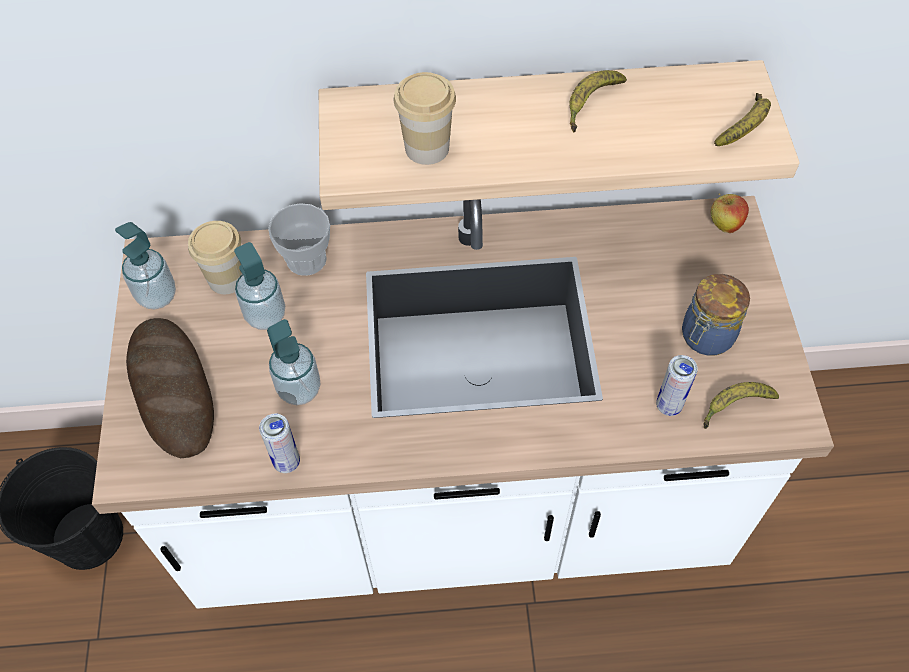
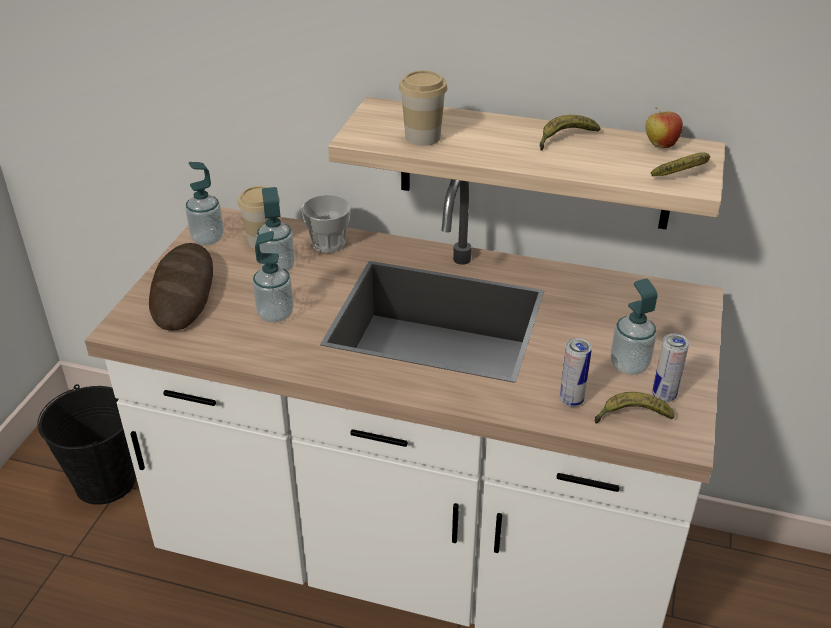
camera: 20 degrees right, 20 degrees down
(287, 462) = (238, 353): can -> can (664, 395)
(705, 337) = (629, 365): jar -> soap dispenser
(724, 225) = (685, 300): apple -> apple (660, 145)

